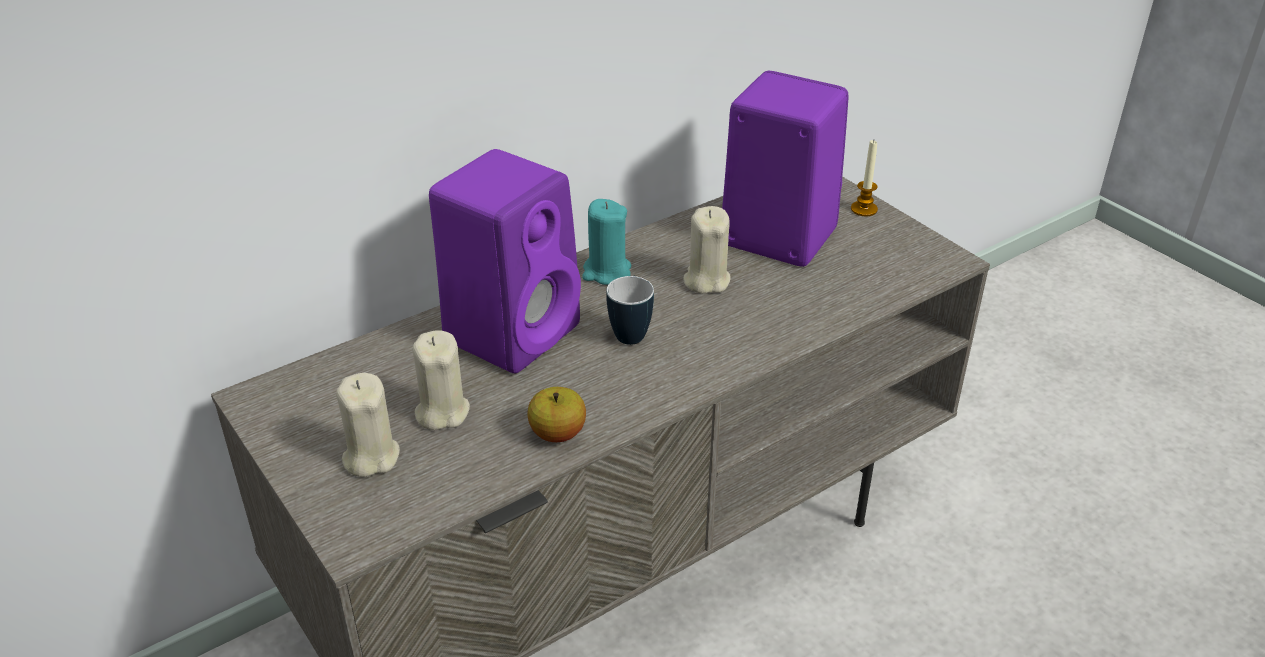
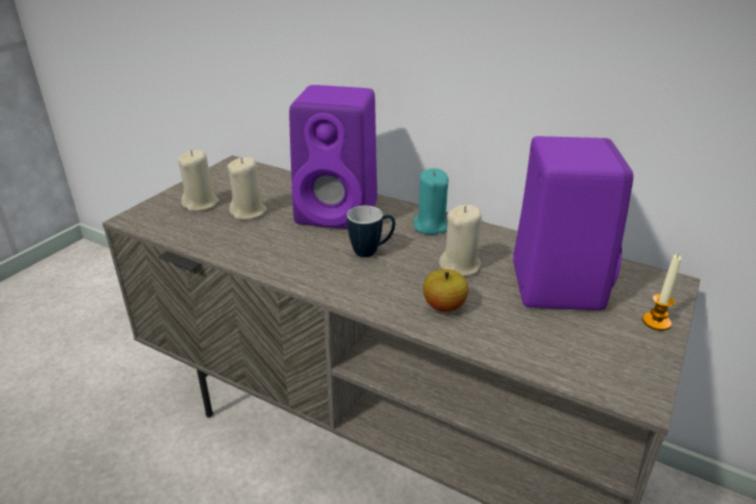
camera: 65 degrees right, 5 degrees down
(557, 434) = (247, 252): apple -> apple (444, 306)

